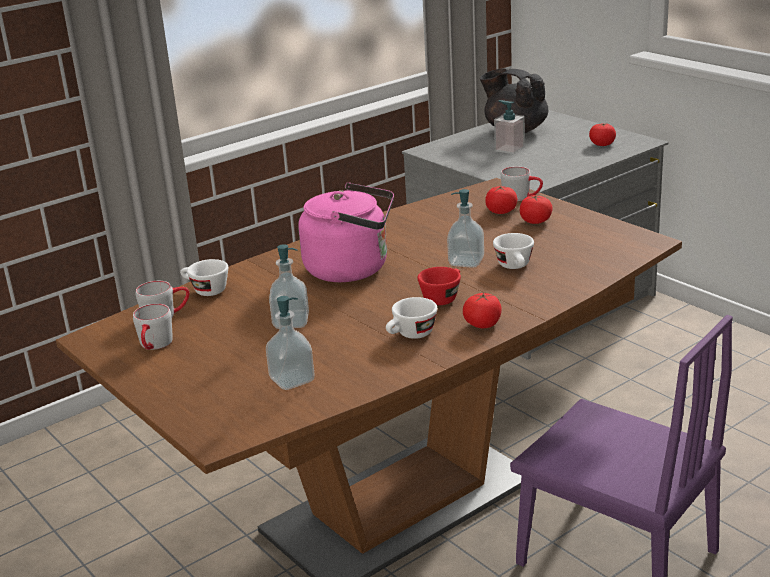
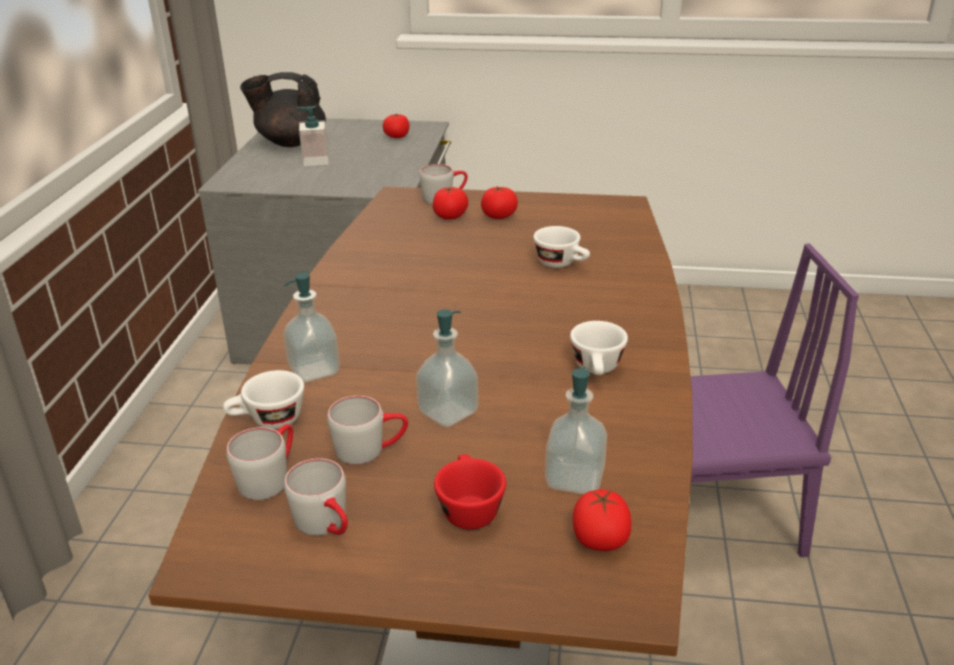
camera: 45 degrees left, 5 degrees up
(226, 323) = (370, 449): none -> grey mug
(352, 269) = (406, 325): pink kettle -> none
(443, 297) = (553, 318): red cup -> red cup (468, 508)
(466, 262) = (508, 275): soap dispenser -> soap dispenser (314, 370)
(482, 324) = (639, 330): tomato -> tomato (600, 539)

